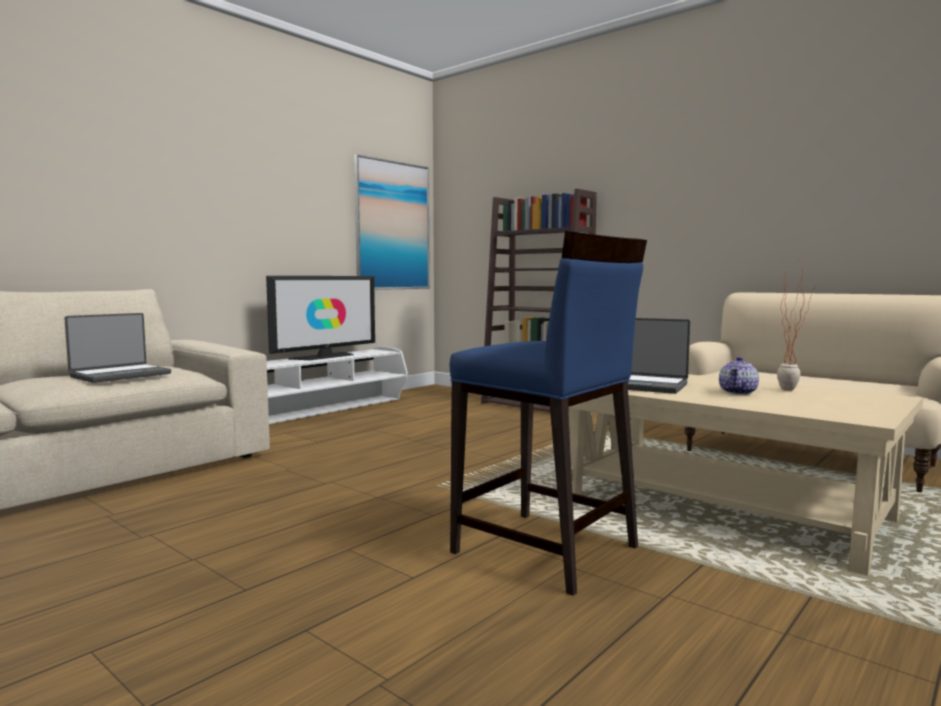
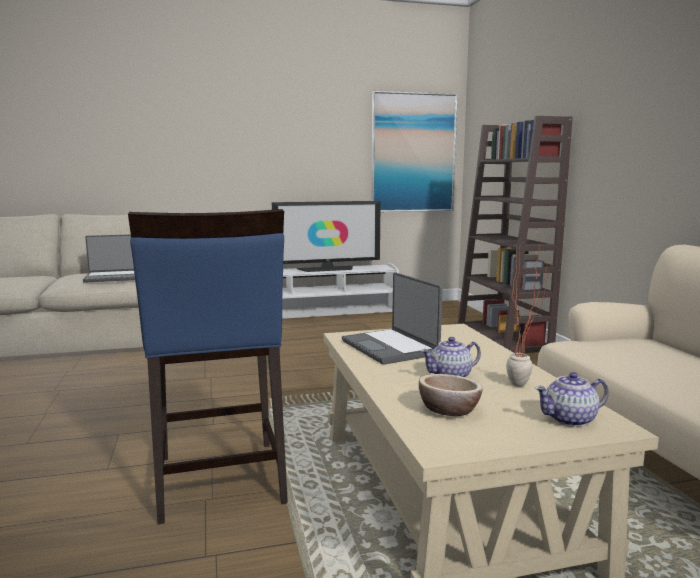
camera: 35 degrees right, 5 degrees up
(802, 405) = (449, 410): none -> bowl
(868, 398) = (570, 419): none -> teapot

